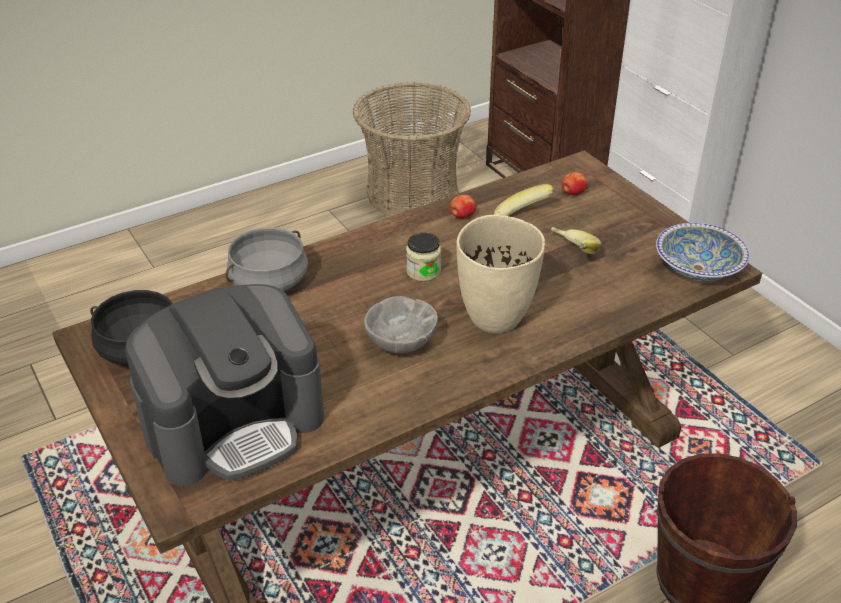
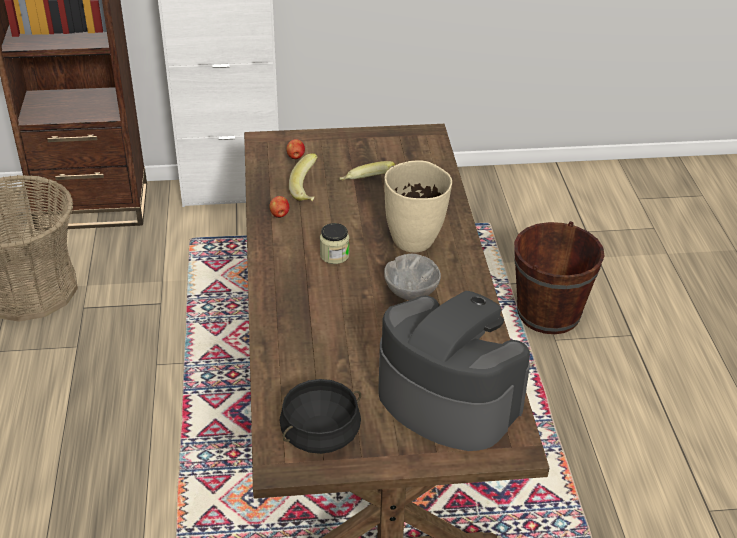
camera: 65 degrees left, 0 degrees up
(234, 423) = (447, 399): coffee machine -> coffee machine turned 45 degrees counterclockwise
(269, 281) = (283, 337): grey cooking pot -> none
(698, 268) = (422, 143): bowl -> none

